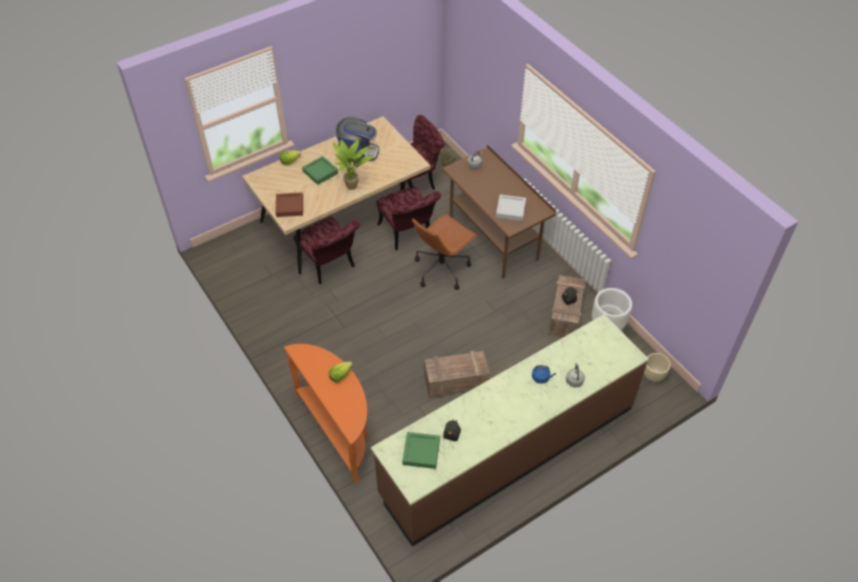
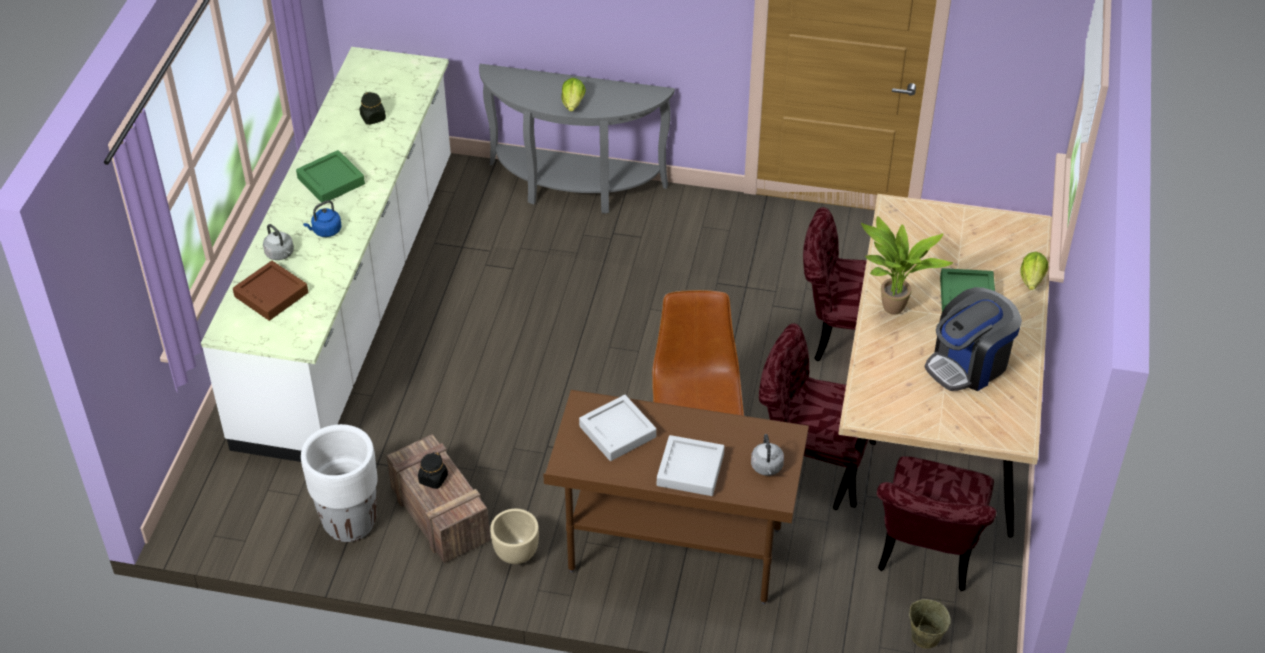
camera: 135 degrees right, 5 degrees down
(289, 206) = (923, 224): brown tray -> brown tray (271, 294)
(339, 429) = (573, 189): orange console table -> grey console table
(421, 452) = (389, 85): green tray -> green tray (331, 181)
(455, 382) = (497, 322): crate -> none
(501, 181) = (690, 470): none -> grey tray
(508, 450) = (351, 298): brown counter -> white counter
(653, 376) = (229, 518): beige planter -> beige planter (515, 554)

